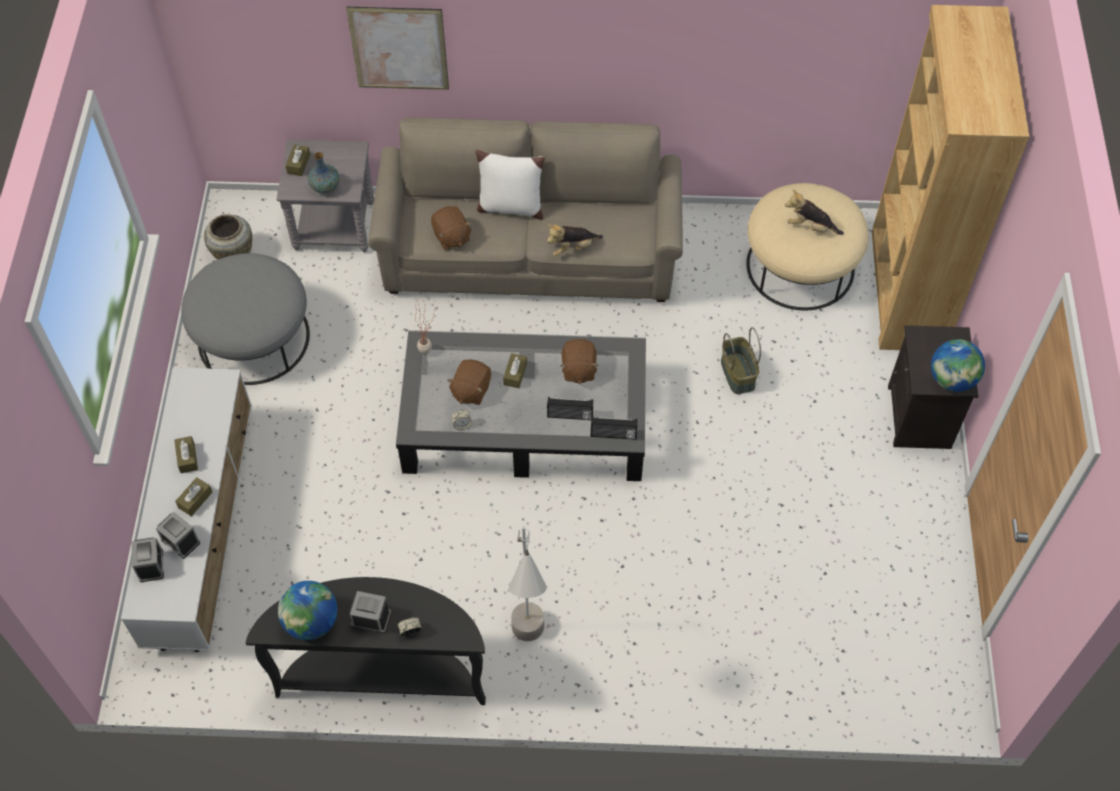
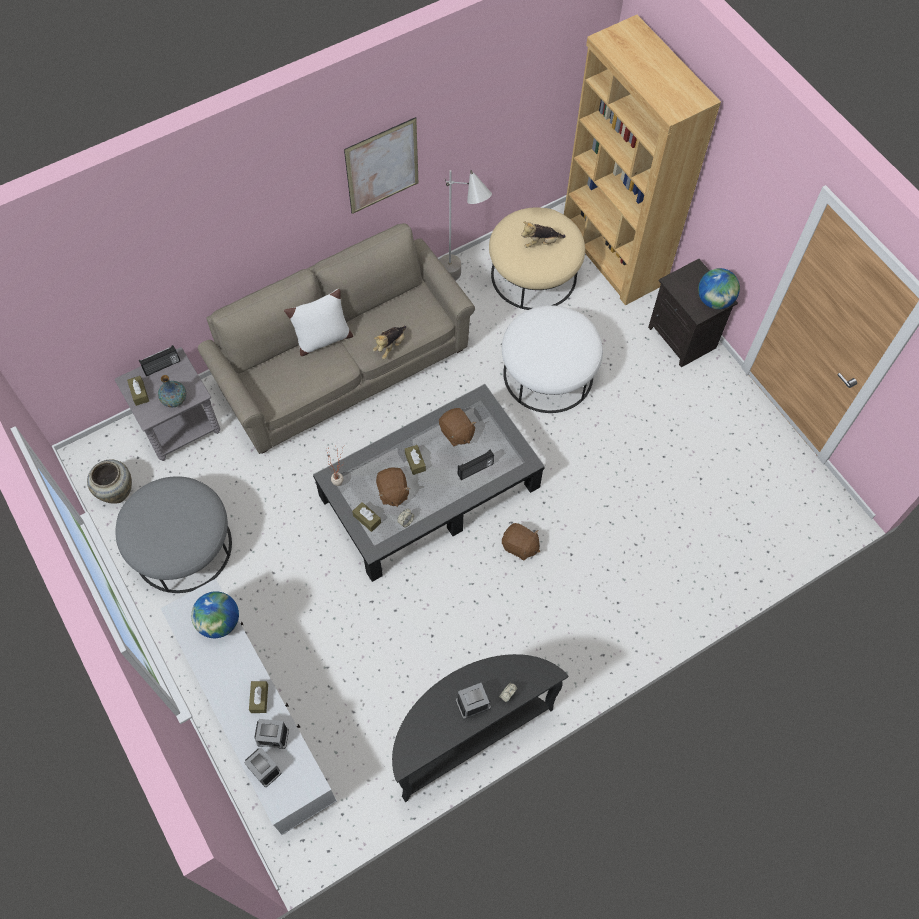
camera: 35 degrees left, 5 degrees up
(187, 458) = (228, 670): brown tissue box -> brown tissue box (367, 519)
(311, 622) = (433, 734): globe -> globe (219, 622)
(399, 48) = (189, 260): picture -> picture (382, 166)
(451, 237) = (296, 386): brown plush toy -> brown plush toy (520, 546)
(529, 652) = (555, 653): grey floor lamp -> grey floor lamp (461, 284)
(613, 435) = (515, 466): radio -> radio (162, 366)
(738, 374) = (548, 373): basket -> white ottoman

